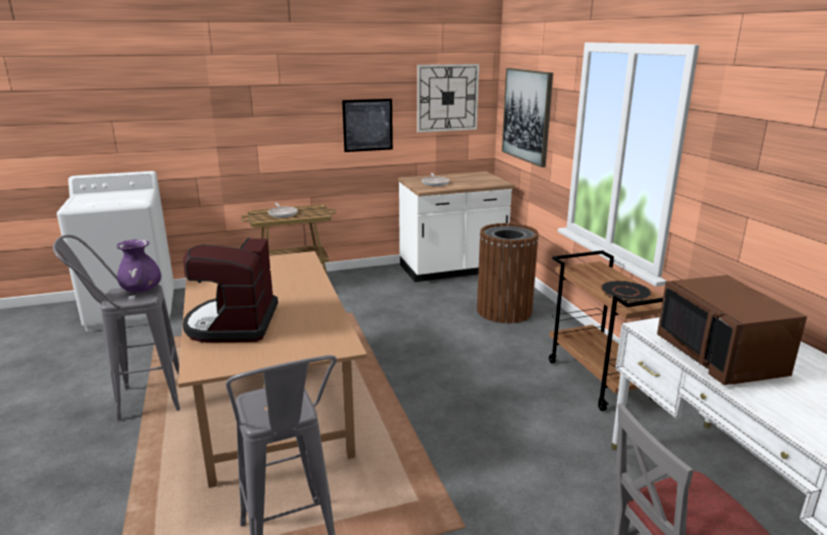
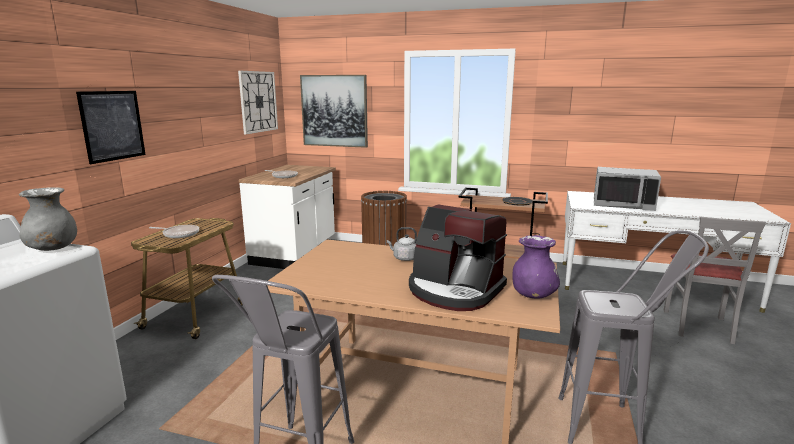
camera: 55 degrees left, 5 degrees down
(136, 199) = (53, 249): none -> grey vase
(142, 290) = (293, 320): purple vase -> purple vase (533, 295)
(297, 287) = (404, 258): none -> grey kettle
(367, 125) = (211, 130): picture -> picture (113, 125)
(721, 356) = (623, 205): brown microwave -> grey microwave

